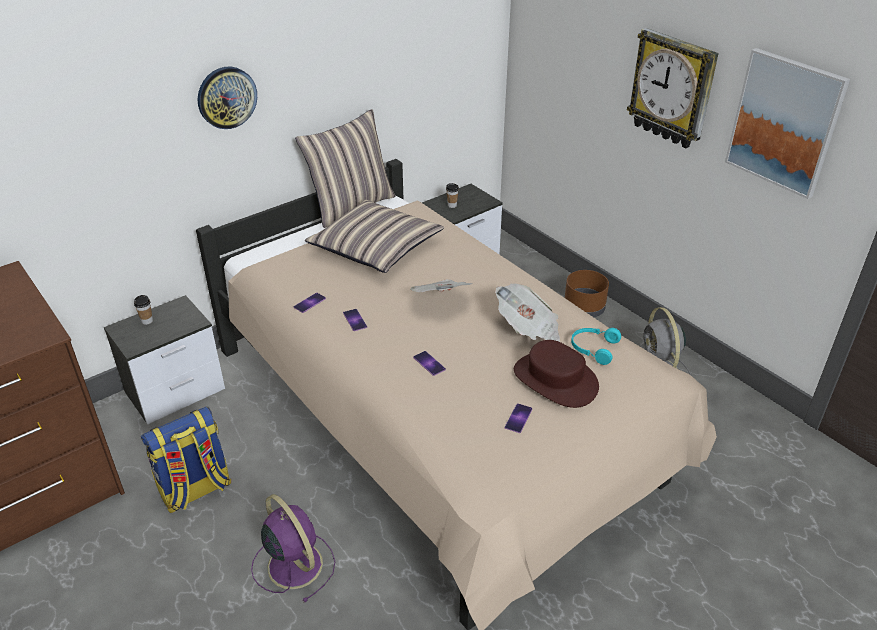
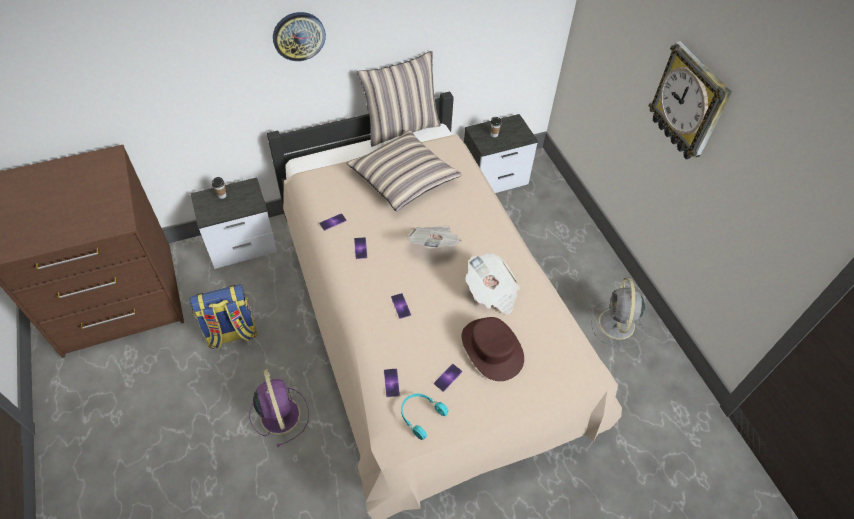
camera: 15 degrees right, 15 degrees up
(453, 439) = (391, 383): none -> phone
(584, 308) = (581, 248): brown planter -> none
(593, 348) = (536, 326): turquoise headphones -> turquoise headphones (420, 415)
(784, 122) = (768, 177): picture -> none

